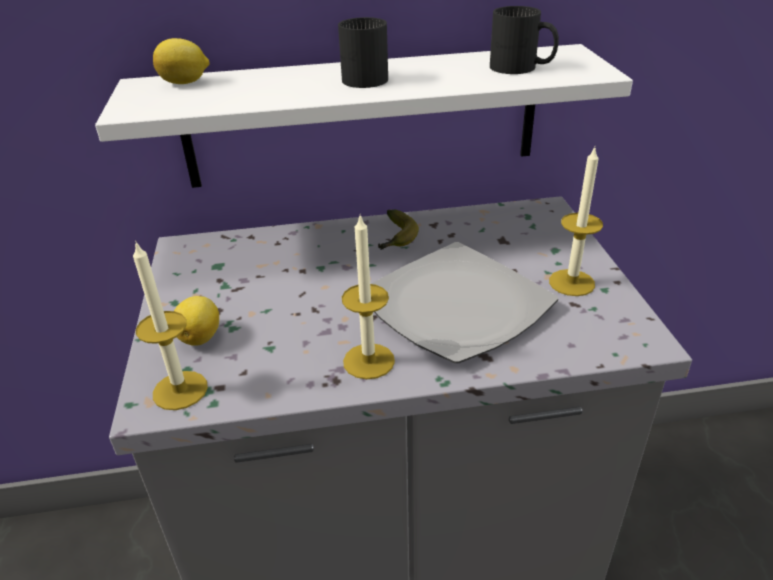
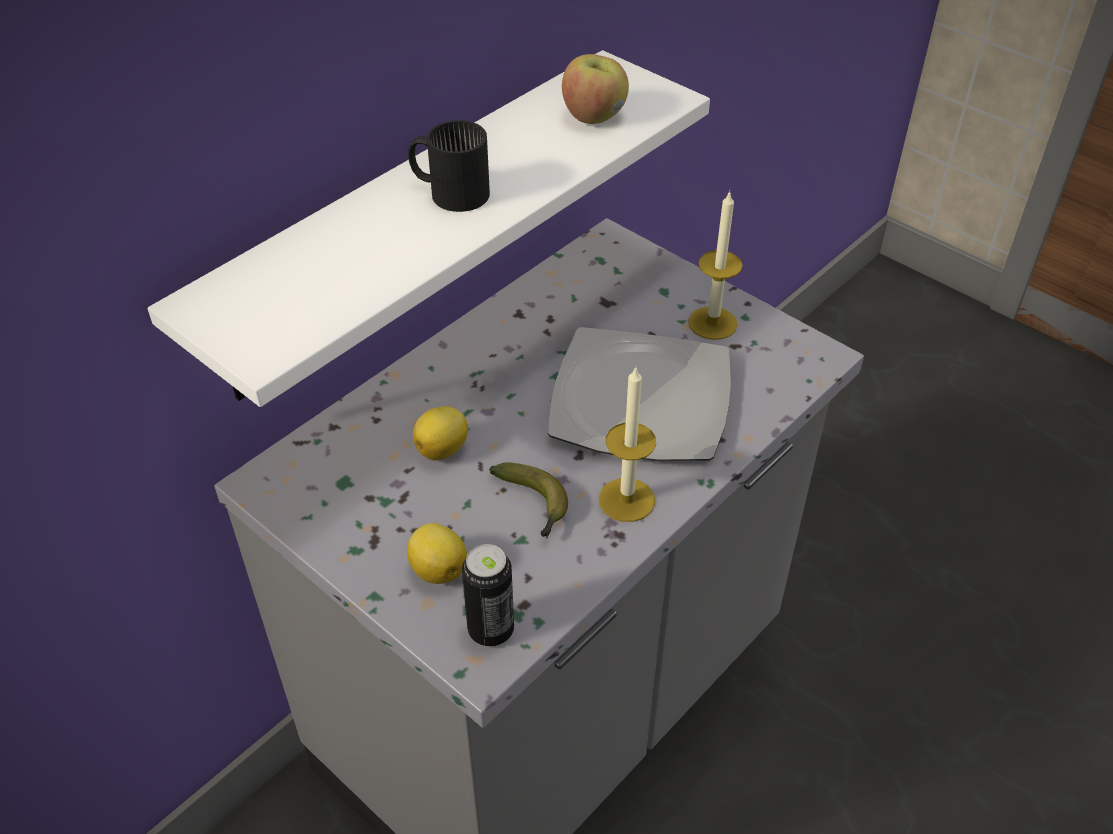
camera: 40 degrees left, 10 degrees up
(180, 390) = (491, 630): candle -> can
(185, 82) = (254, 280): lemon -> lemon (443, 449)
(396, 238) = (500, 350): banana -> banana (534, 505)
(521, 68) = (594, 116): black mug -> apple

